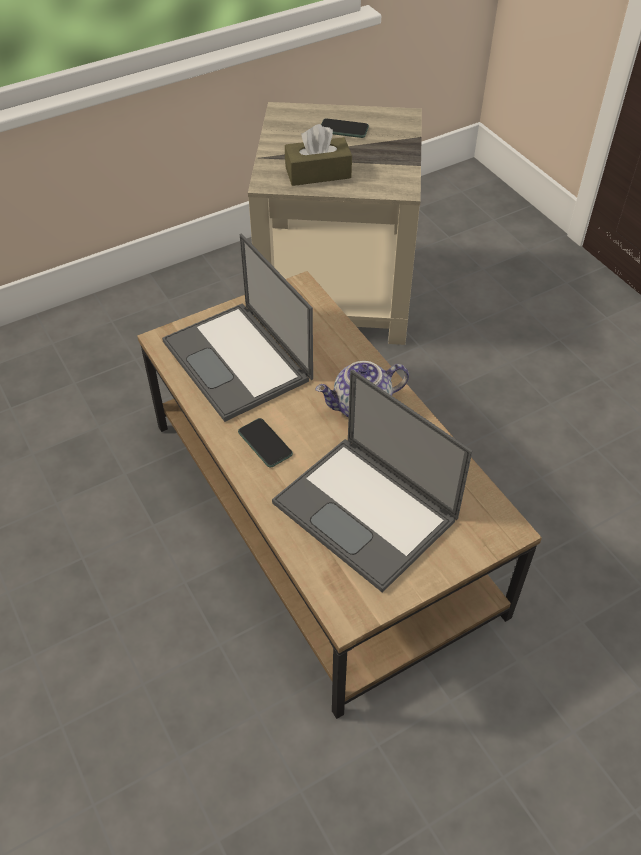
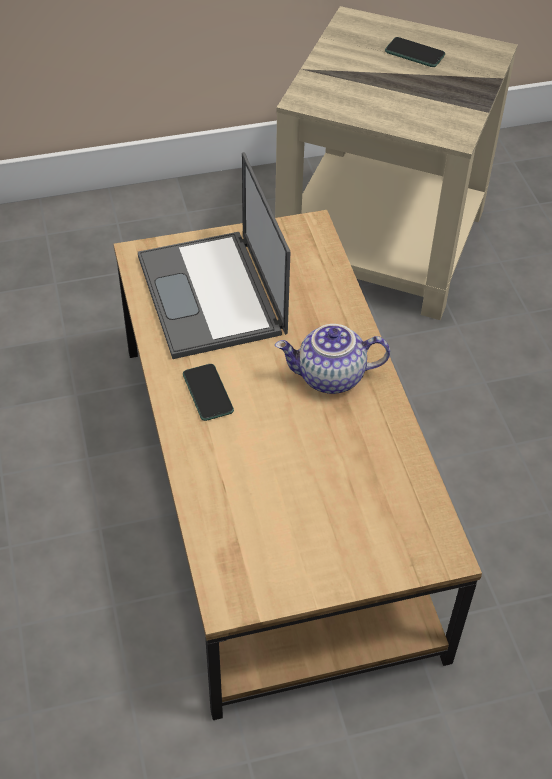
camera: 15 degrees right, 0 degrees up
(318, 173) = (365, 99): brown tissue box -> none
(367, 511) = (292, 495): laptop -> none

